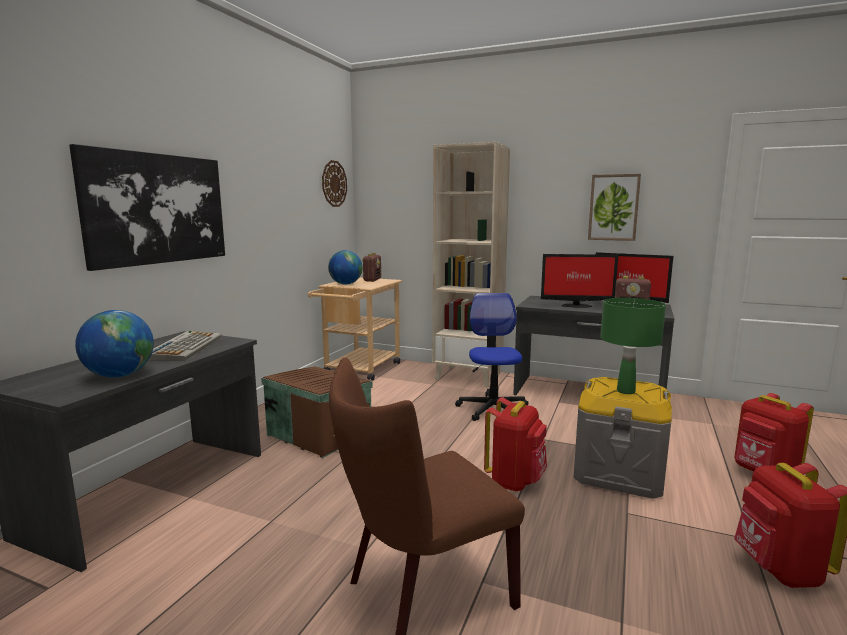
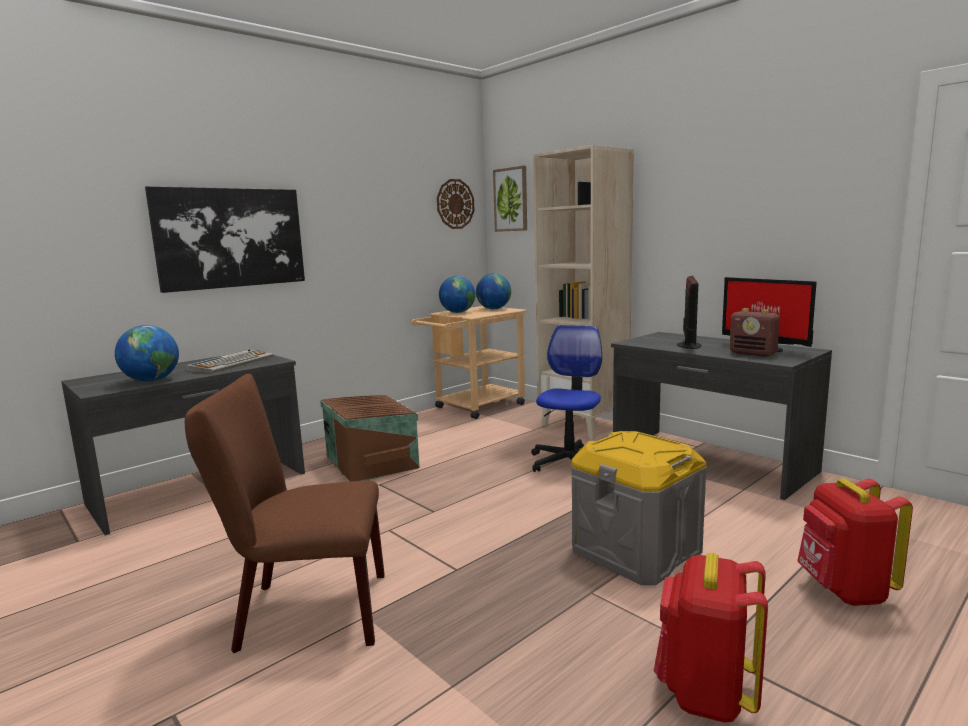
camera: 25 degrees right, 0 degrees up
(372, 280) = (493, 309): radio -> globe
(515, 481) = (505, 537): red backpack -> none
(575, 305) = (688, 345): monitor -> monitor turned 105 degrees counterclockwise
(613, 207) = (756, 217): picture -> picture (511, 199)
(626, 391) = (632, 449): green table lamp -> none

